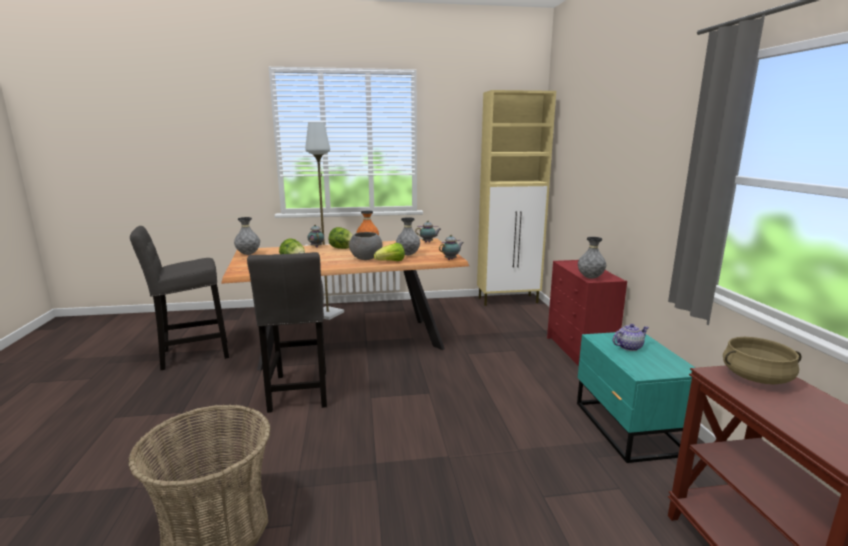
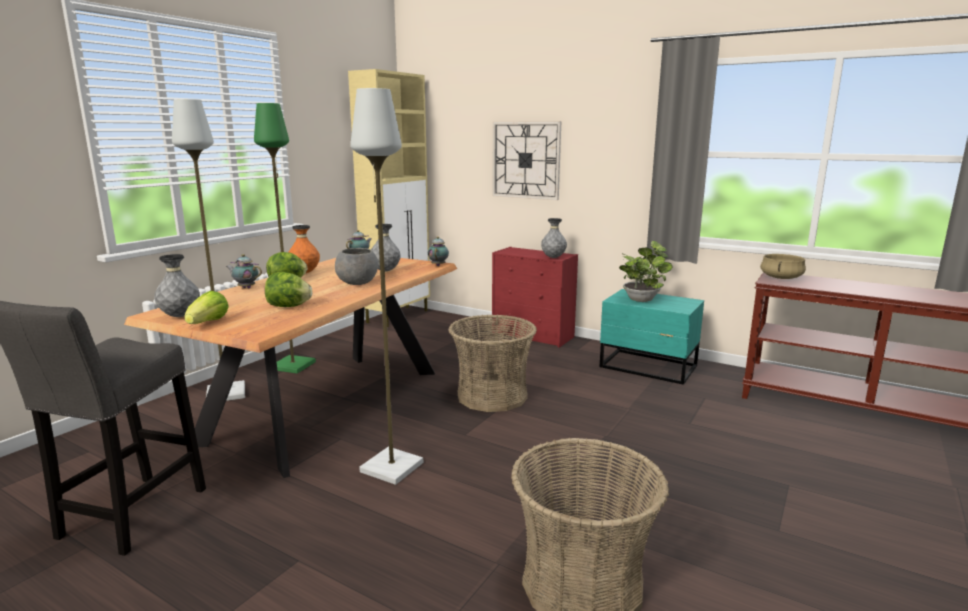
camera: 50 degrees left, 0 degrees up
(299, 393) = (392, 468): grey stool -> grey floor lamp
(384, 310) = (293, 365): none -> green floor lamp
(391, 262) = (394, 279): lettuce -> lettuce (208, 323)
(442, 382) = (492, 396): none -> basket
(606, 174) = (526, 160): none -> wall clock
(628, 347) = (642, 299): teapot -> potted plant

